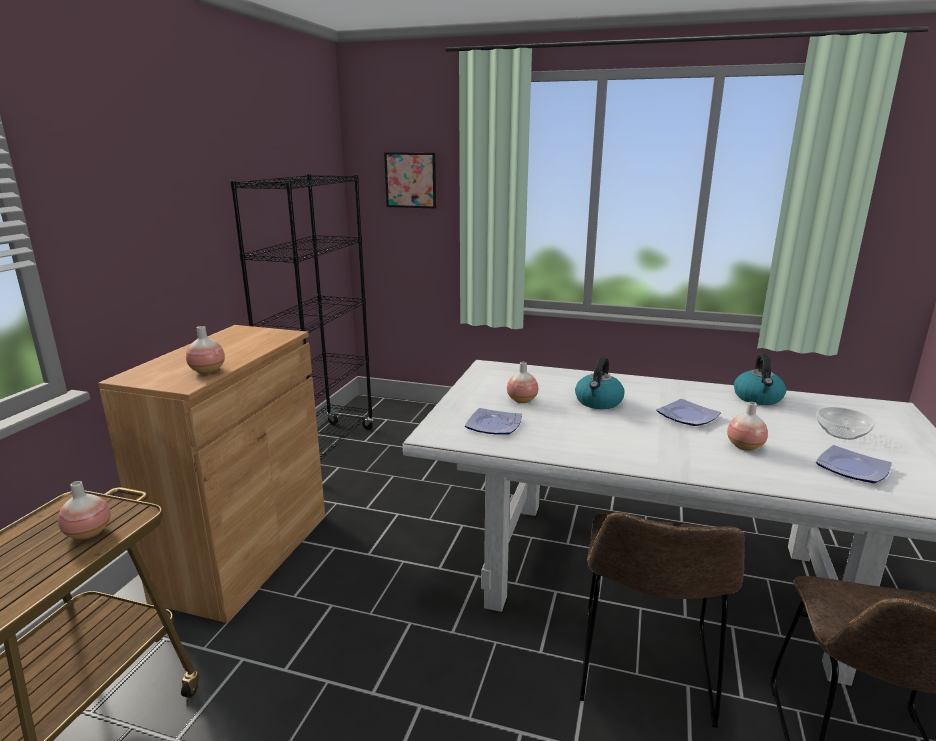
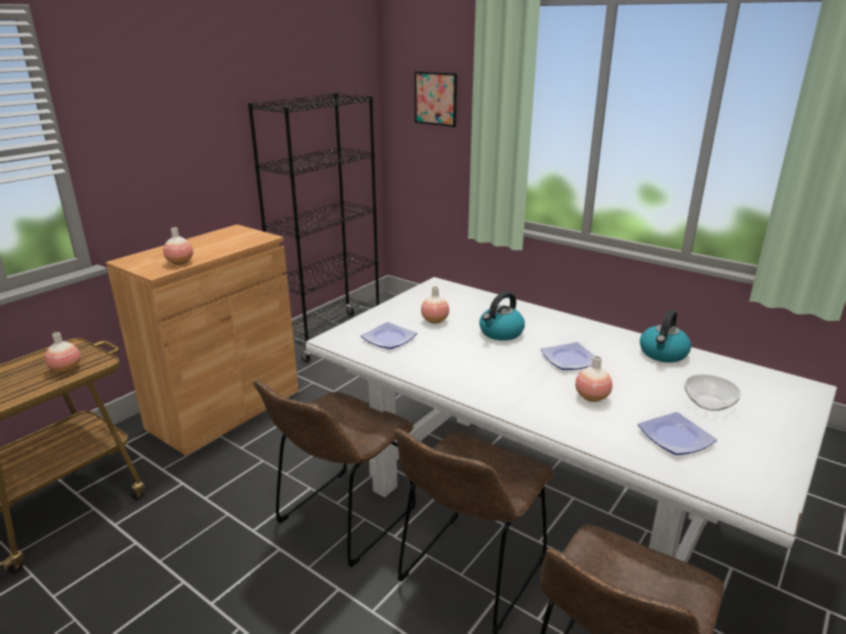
camera: 20 degrees right, 5 degrees up
(471, 649) = (342, 519): none -> brown chair

